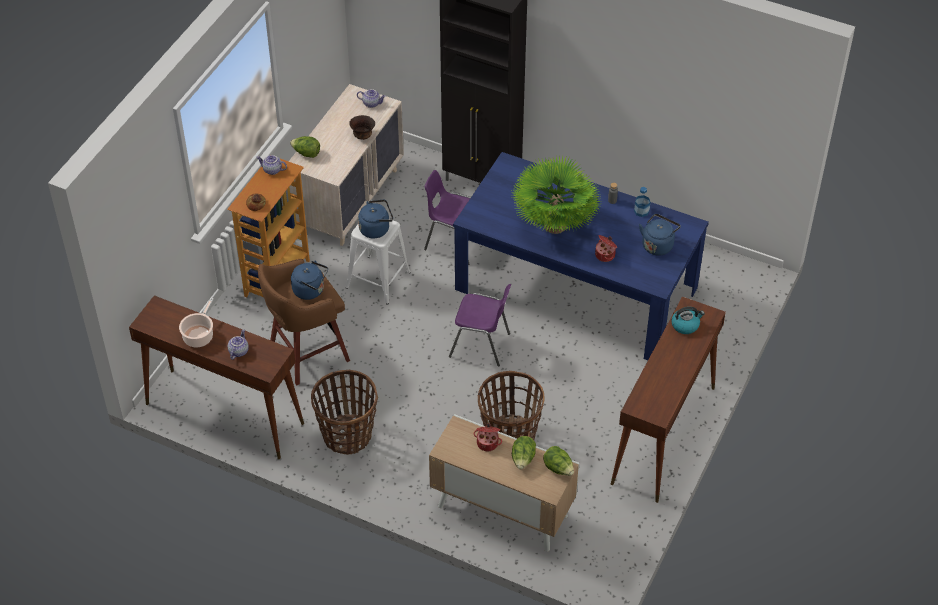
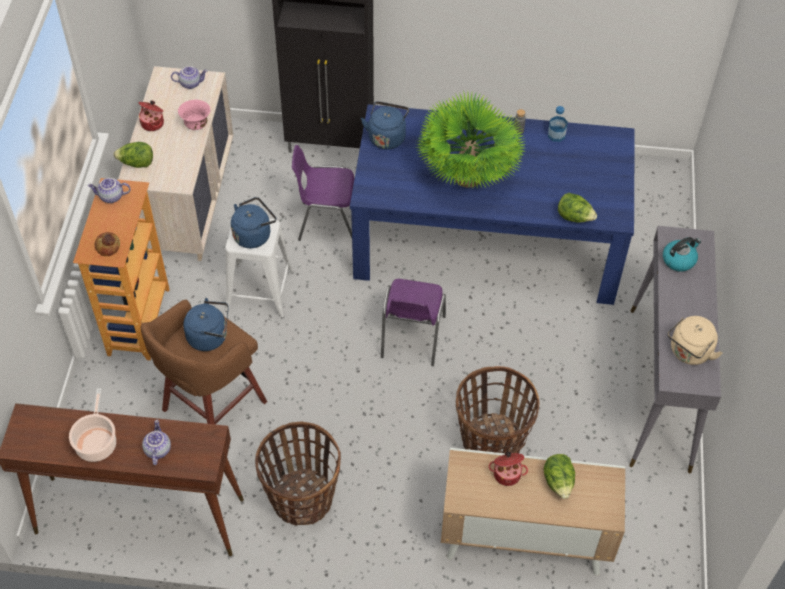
camera: 20 degrees left, 5 degrees up
(362, 136) = (196, 125): brown bowl -> pink bowl
(481, 345) = (411, 338): purple chair -> purple chair turned 105 degrees clockwise
(558, 468) = (605, 481): lettuce -> lettuce (574, 217)
(605, 255) = (541, 197): cooking pot -> cooking pot (153, 123)
(657, 392) = (689, 353): none -> beige kettle
(658, 245) = (593, 170): blue kettle -> blue kettle (387, 137)
(663, 436) = (659, 389): brown console table -> grey console table

